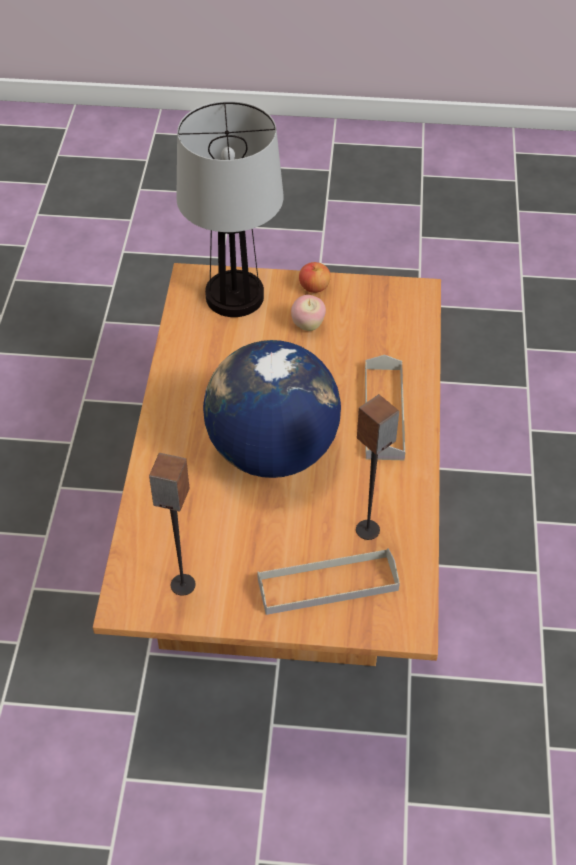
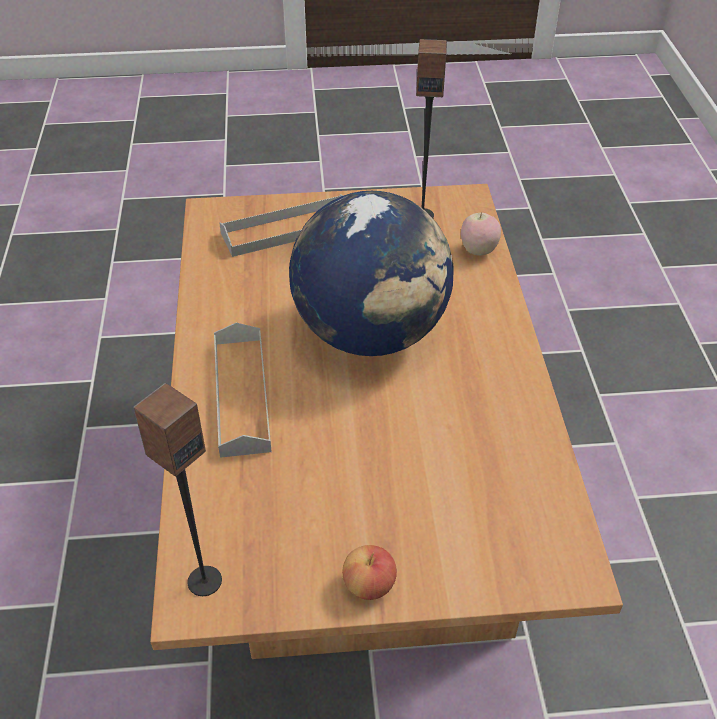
camera: 170 degrees right, 5 degrees down
(235, 296) = (493, 548): table lamp -> none
(308, 325) = (364, 509): apple -> apple (478, 251)
(368, 530) = (253, 274): speaker -> speaker (204, 580)

